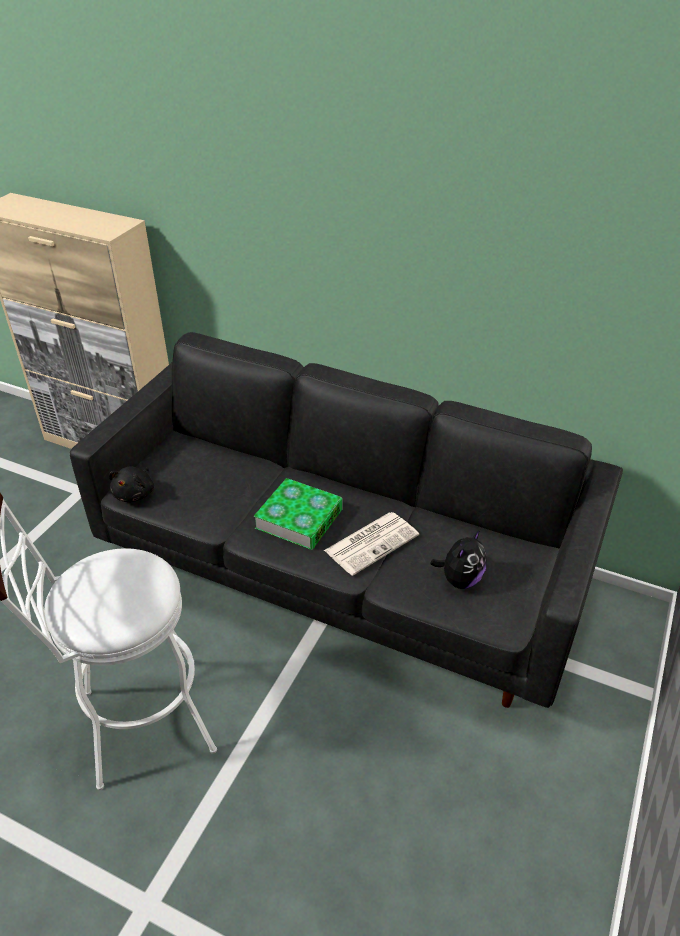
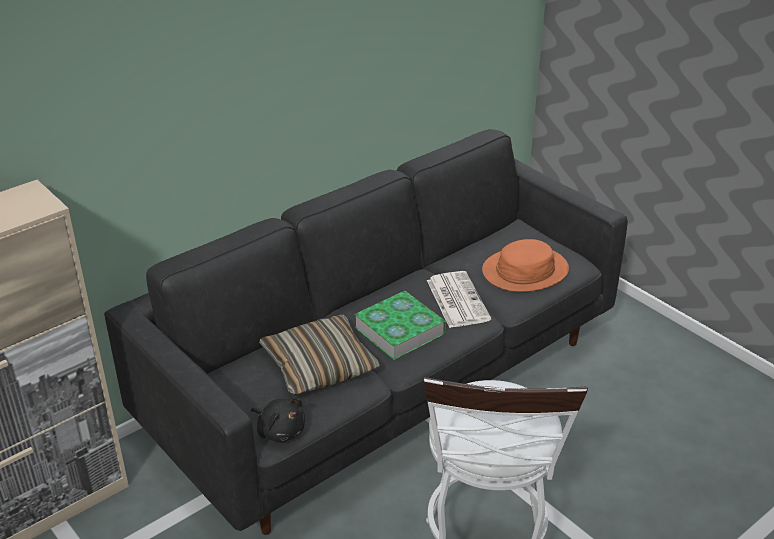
camera: 65 degrees left, 5 degrees down
(224, 487) = (319, 366): none -> pillow
(460, 579) = (525, 270): plush toy -> orange hat

